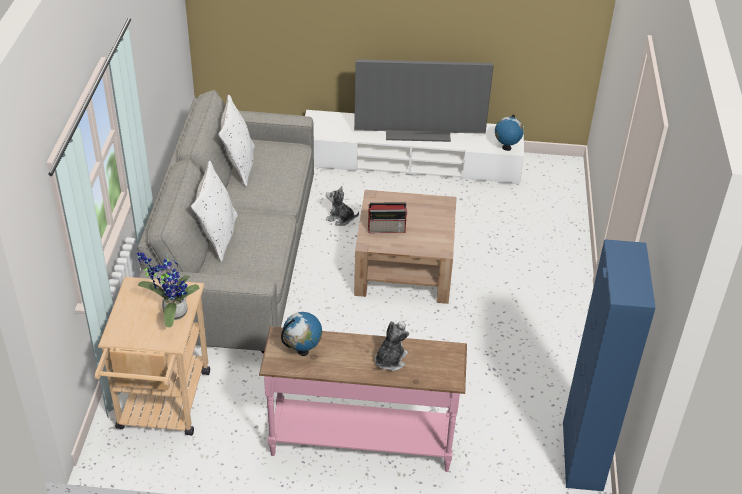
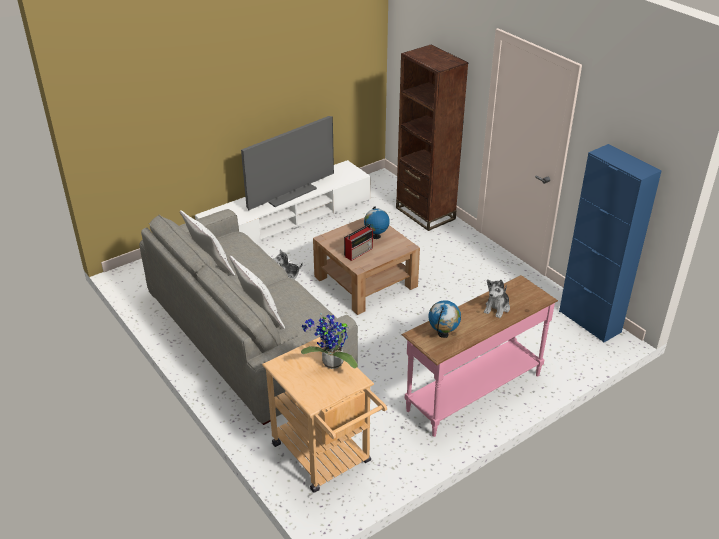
camera: 40 degrees left, 5 degrees down
(390, 360) = (497, 308): plush toy -> plush toy turned 135 degrees counterclockwise
(506, 148) = (354, 176): globe -> globe (376, 237)
(560, 231) = (425, 213): none -> brown bookcase

